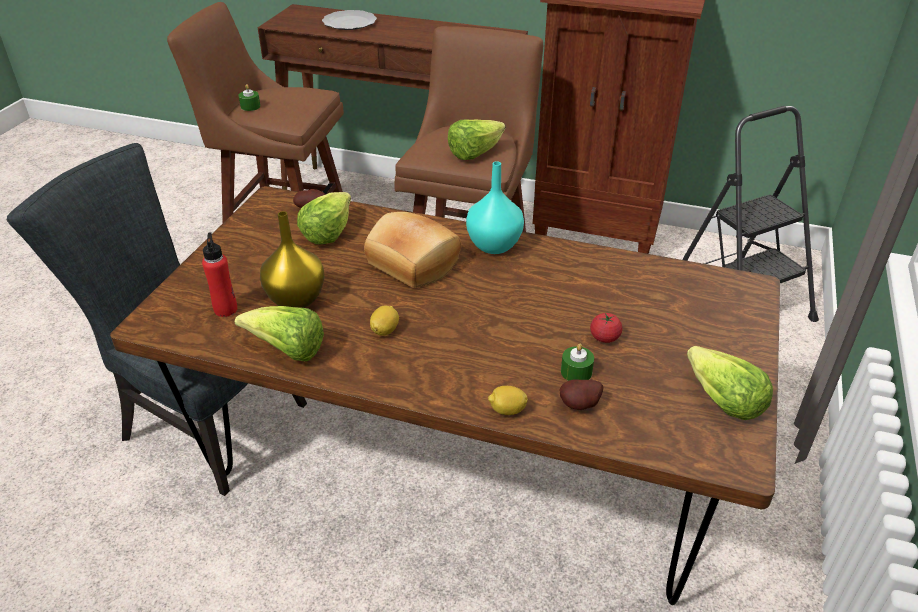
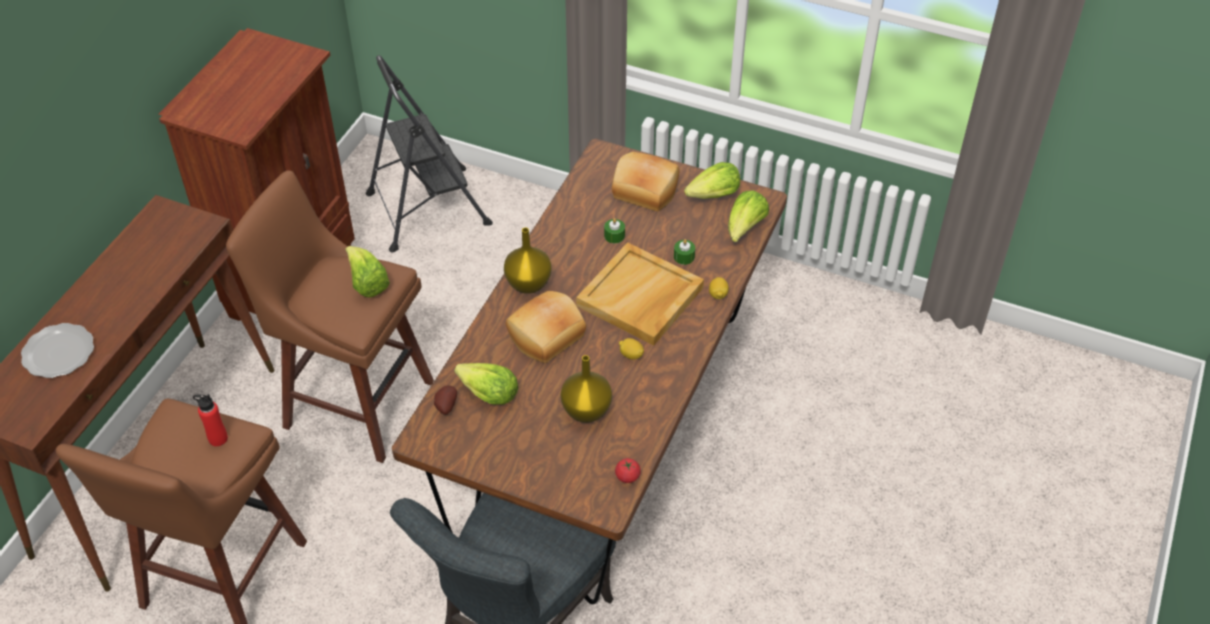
camera: 85 degrees left, 10 degrees up
(225, 309) = (594, 456): red bottle -> red bottle (218, 438)
(250, 106) = (192, 477): green candle -> green candle (614, 236)
(287, 350) = (649, 412): lettuce -> lettuce (744, 229)
(487, 333) = (640, 298): none -> beige tray
(494, 246) = (529, 284): turquoise vase -> yellow vase
(581, 406) = (716, 259): potato -> none
(604, 337) = (650, 237): tomato -> tomato (627, 476)
(694, 328) = (644, 191): none -> bread

